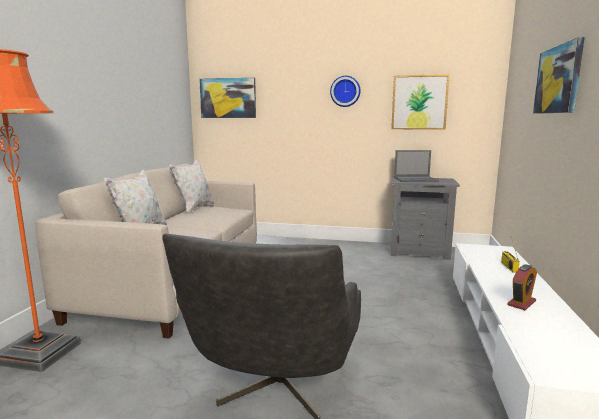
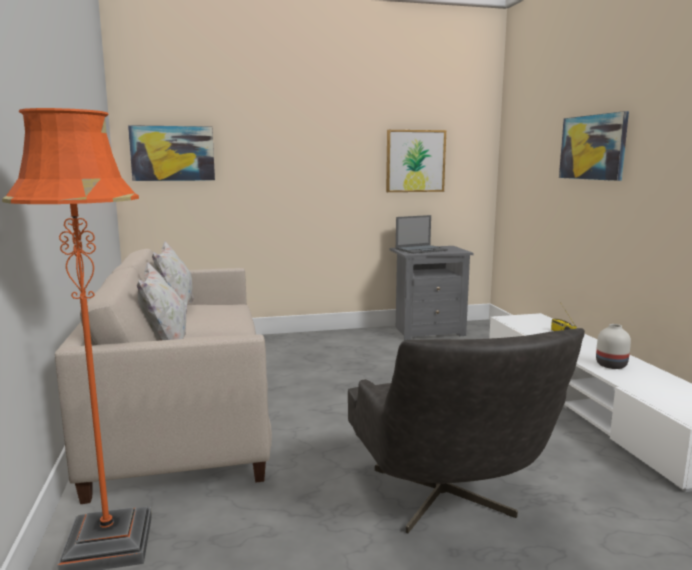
camera: 25 degrees left, 0 degrees up
(345, 91) = (332, 147): wall clock -> none
(521, 303) = (610, 365): alarm clock -> white vase

